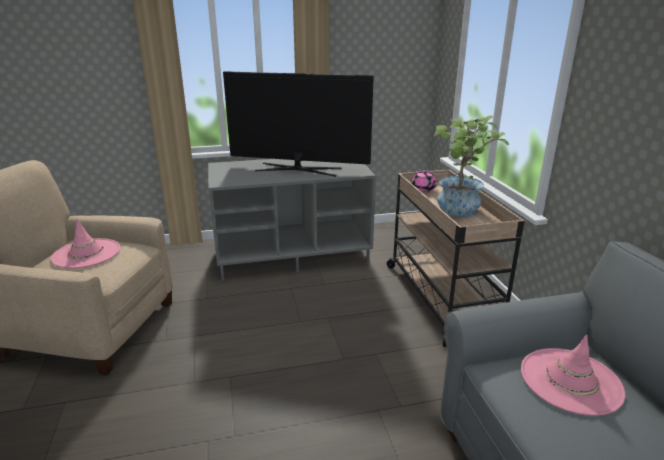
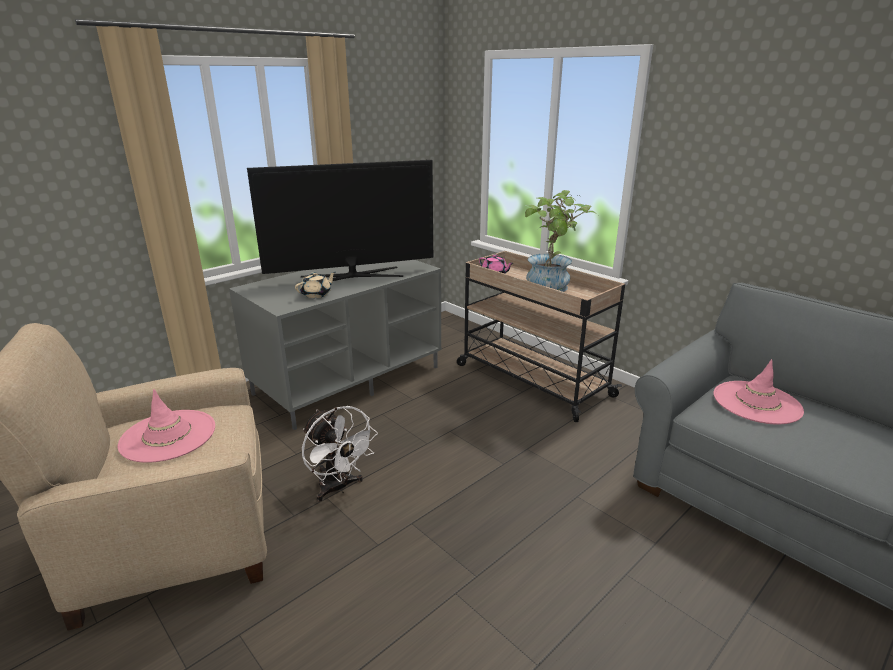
camera: 30 degrees left, 0 degrees up
(209, 332) = (338, 488): none -> white fan
(255, 178) = (317, 294): none -> beige teapot

